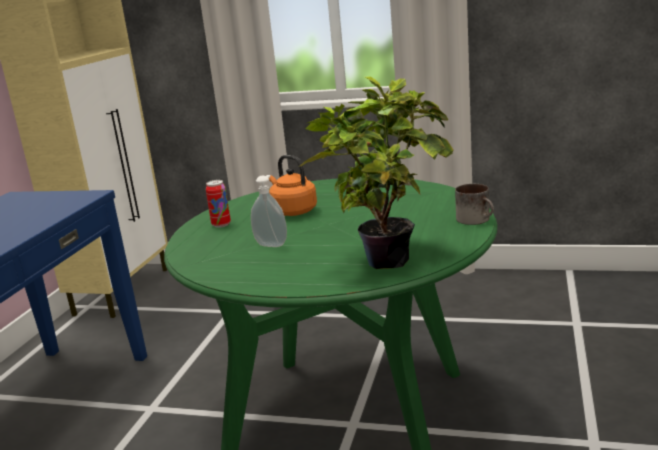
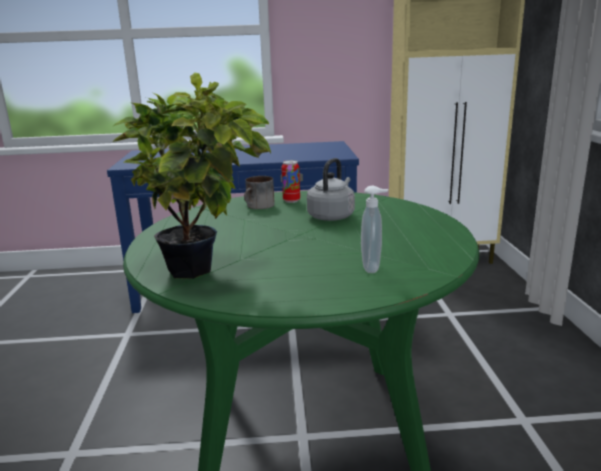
camera: 70 degrees right, 0 degrees up
(272, 244) = (244, 223): soap dispenser -> soap dispenser (373, 268)
(292, 211) = (332, 216): orange kettle -> grey kettle
(477, 220) = (327, 303): mug -> mug (259, 206)

